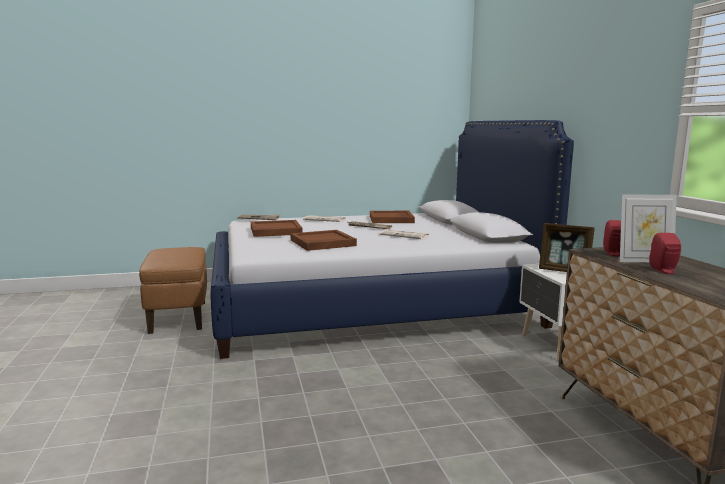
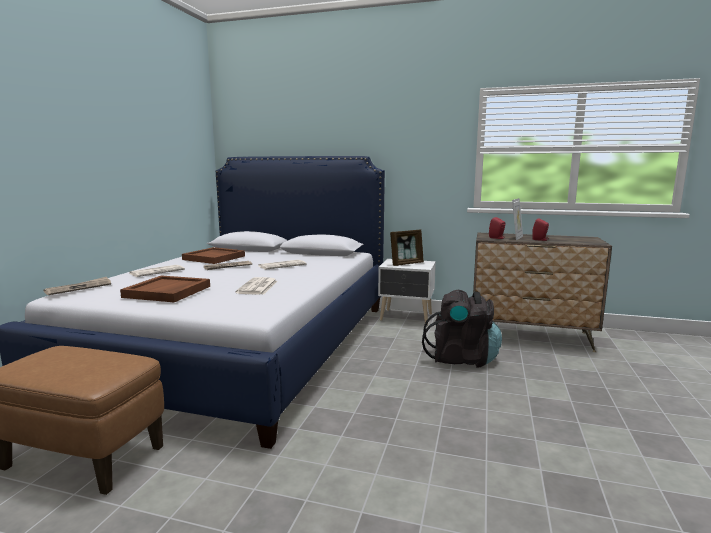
camera: 60 degrees left, 0 degrees up
(322, 243) = (258, 287): brown tray -> newspaper
(485, 400) = (461, 358): none -> black backpack

